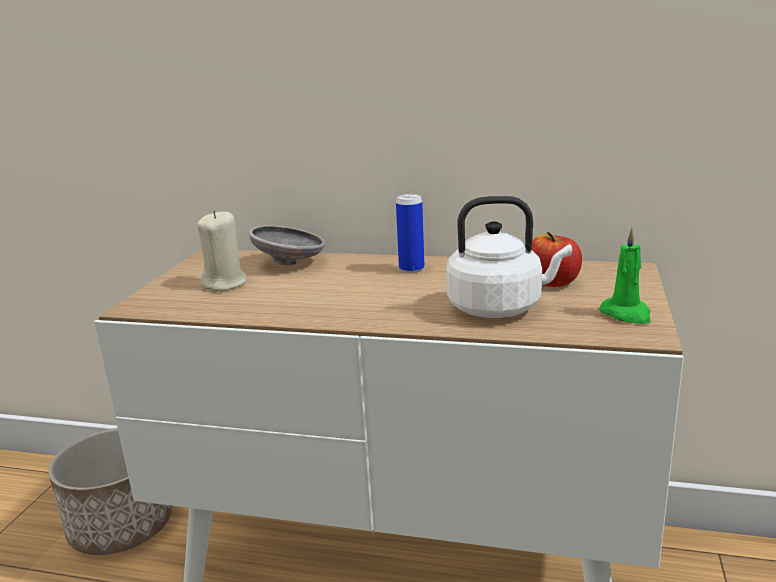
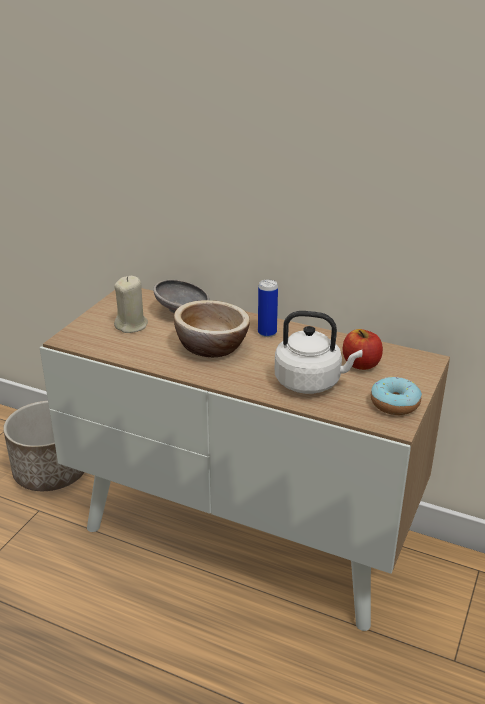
camera: 10 degrees right, 10 degrees up
(344, 290) = (212, 346): none -> bowl
(626, 314) = (394, 404): green candle -> donut

